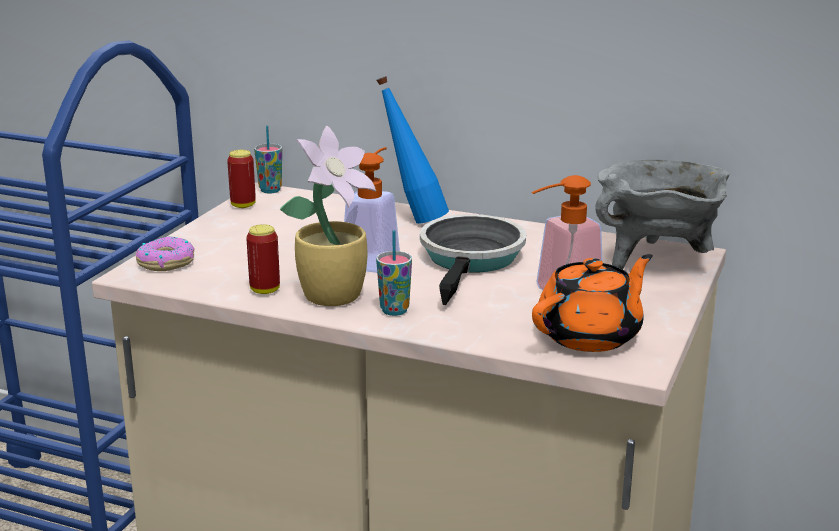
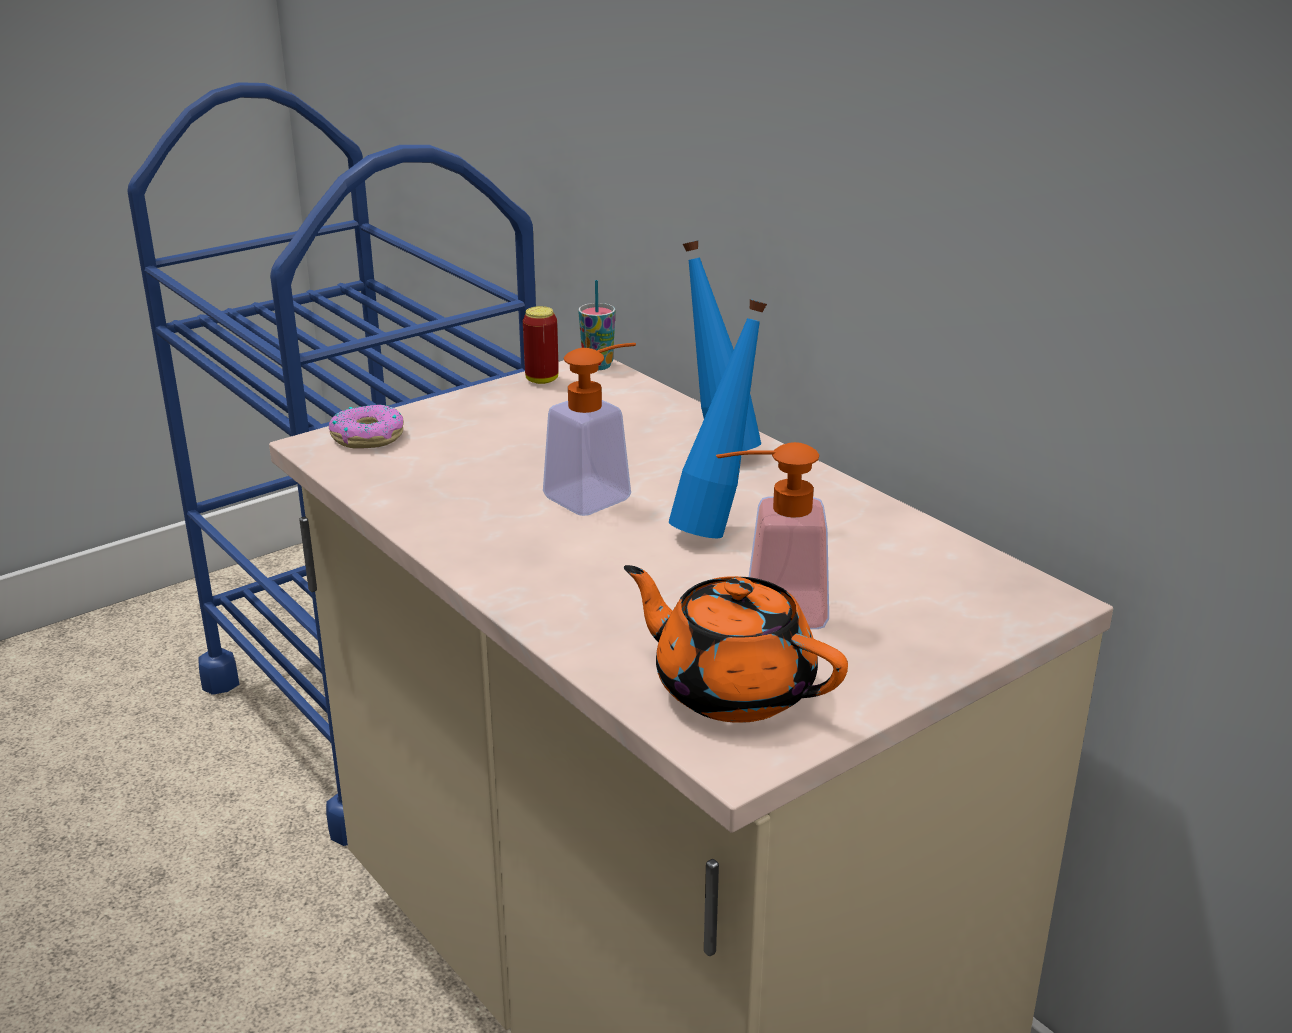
camera: 30 degrees right, 5 degrees up
(265, 290) = (423, 503): can -> none
(335, 295) = (491, 532): potted plant -> none
(394, 310) = (531, 574): cup -> none
(471, 260) = (717, 526): frying pan -> blue bottle
(590, 335) = (731, 688): orange teapot -> orange teapot turned 135 degrees counterclockwise
(656, 262) = (972, 600): grey cooking pot -> none

